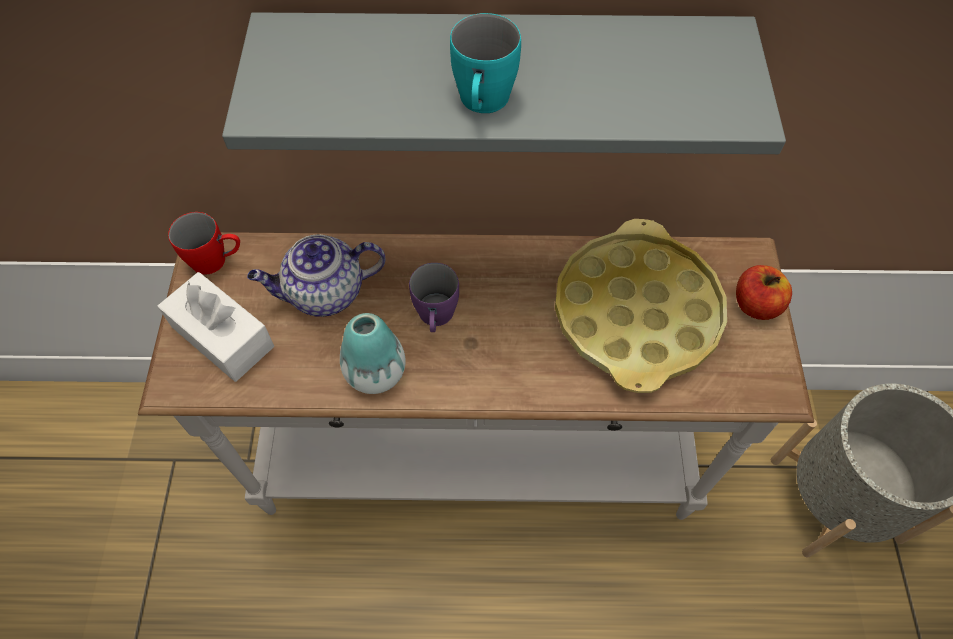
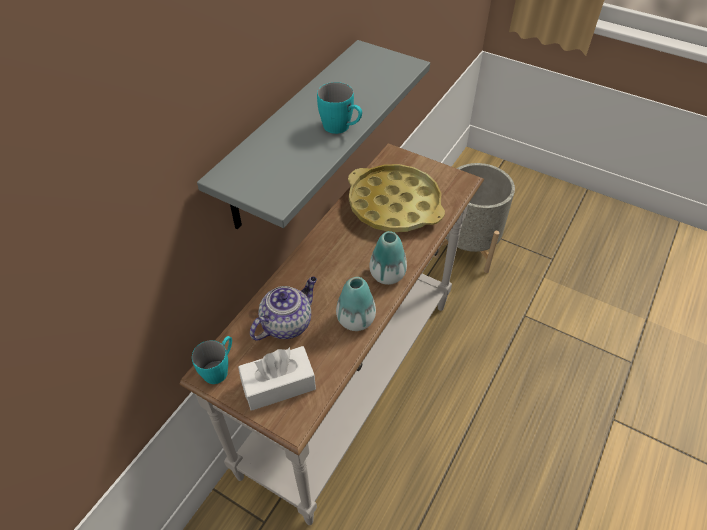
camera: 60 degrees left, 10 degrees down
(217, 260) = (219, 368): red mug -> turquoise mug
(324, 293) = (287, 323): teapot -> teapot turned 150 degrees counterclockwise
(436, 319) = (341, 280): purple mug -> none
(484, 372) = (387, 275): none -> vase
(755, 305) = (418, 165): apple -> none

